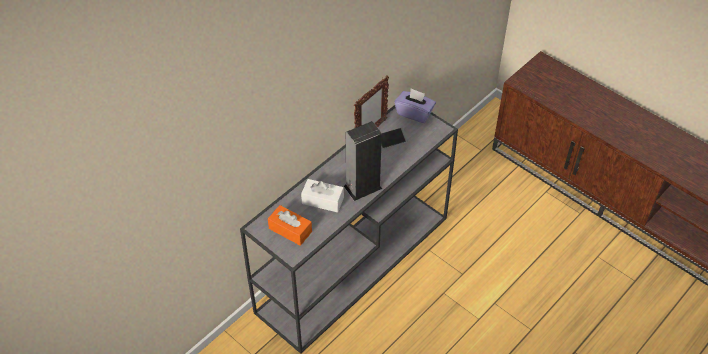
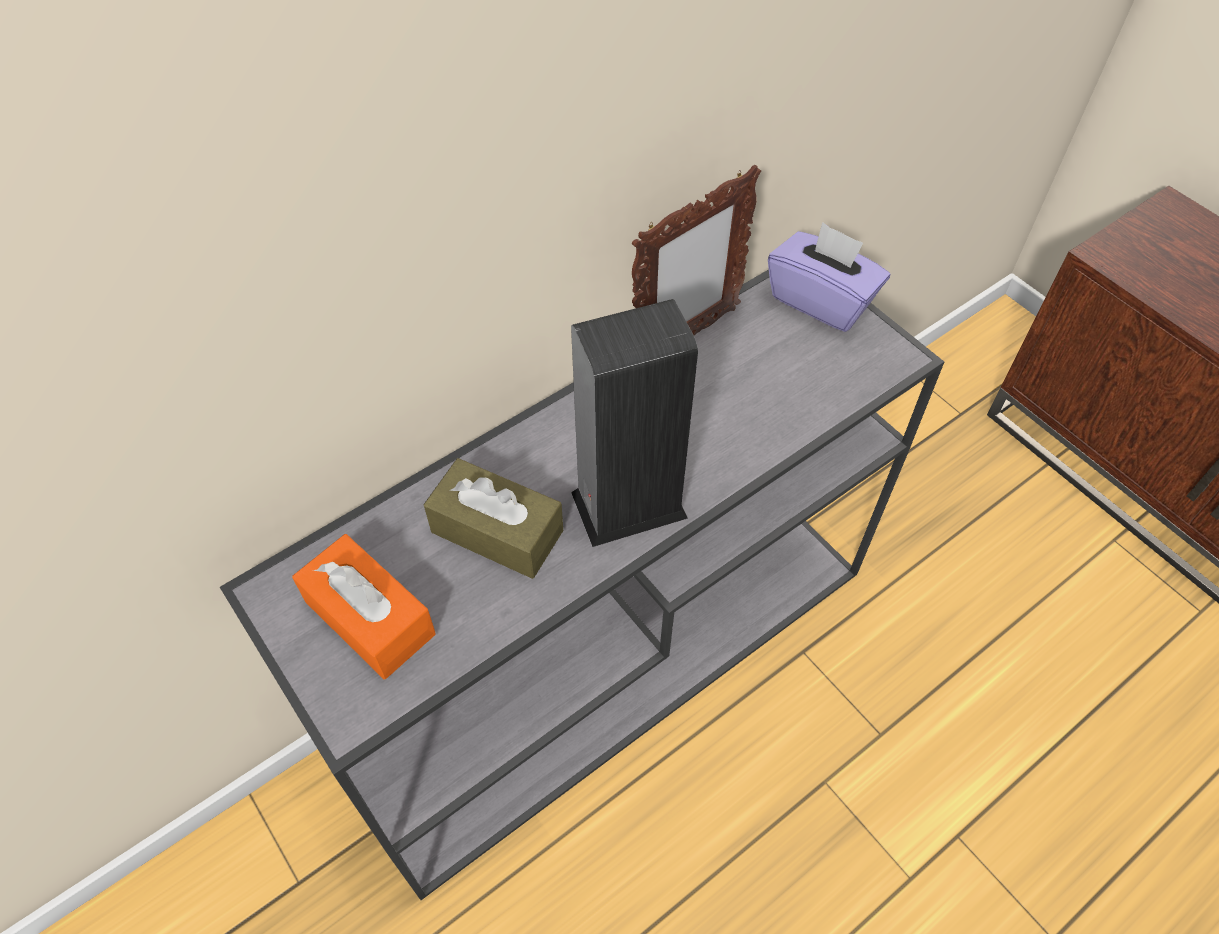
camera: 10 degrees right, 5 degrees up
(322, 200) = (497, 531): white tissue box -> brown tissue box
(391, 140) = (743, 370): phone -> none

